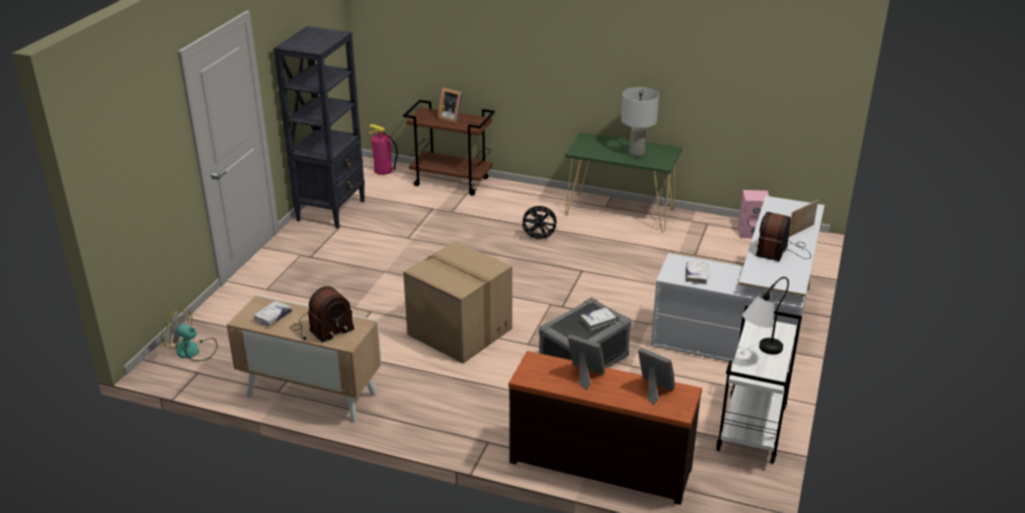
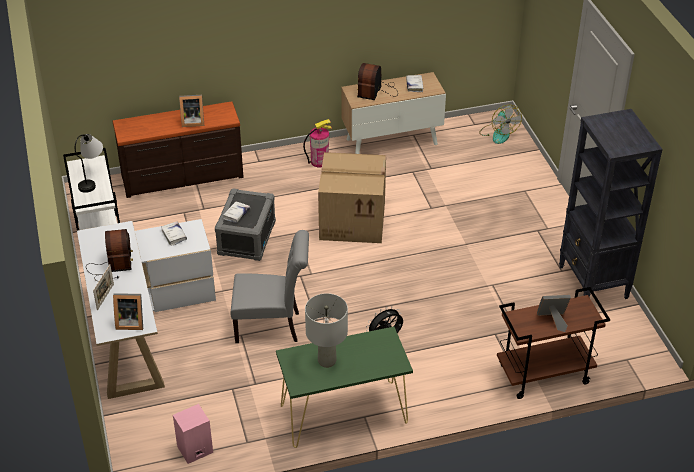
camera: 145 degrees right, 10 degrees up
(193, 351) = (498, 133): fan -> fan turned 90 degrees clockwise
(383, 170) = (625, 357): fire extinguisher -> fire extinguisher (319, 161)
(625, 280) = (272, 327): none -> grey chair
(653, 390) = (145, 129): picture frame -> picture frame (129, 322)

